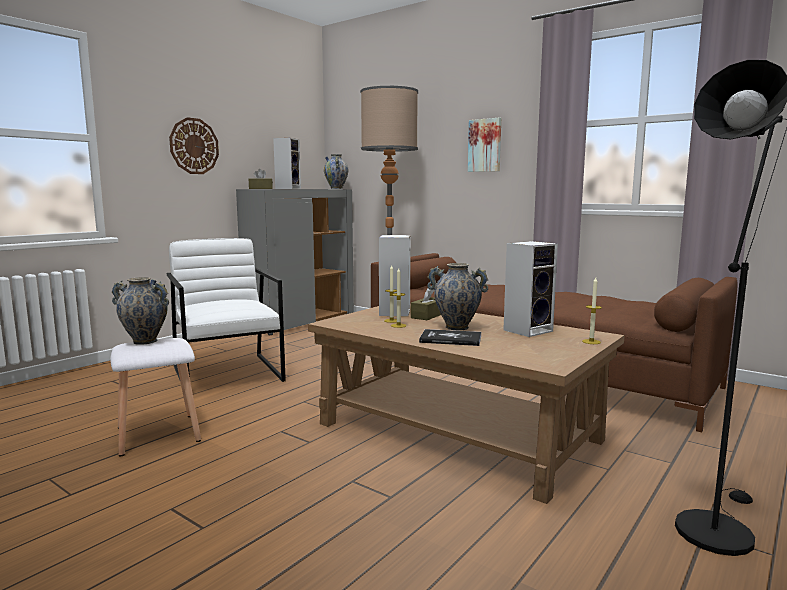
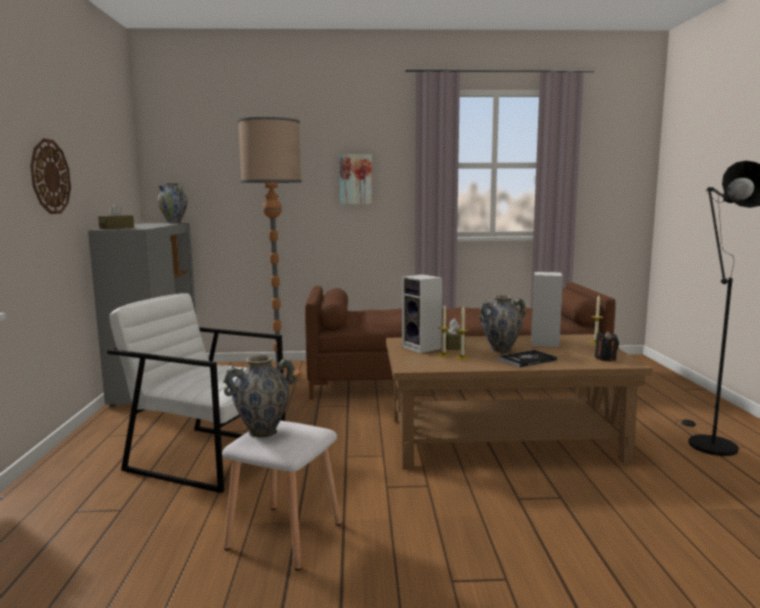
camera: 40 degrees left, 0 degrees up
(288, 188) = (140, 226): speaker -> none
(540, 356) = (605, 358): none -> black candle

